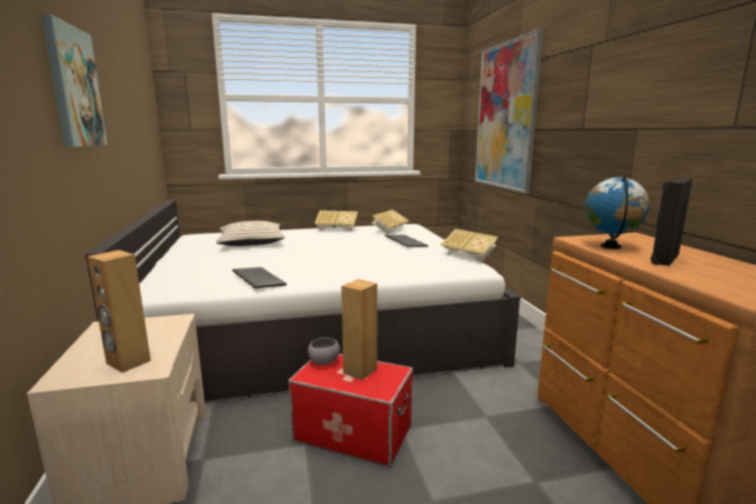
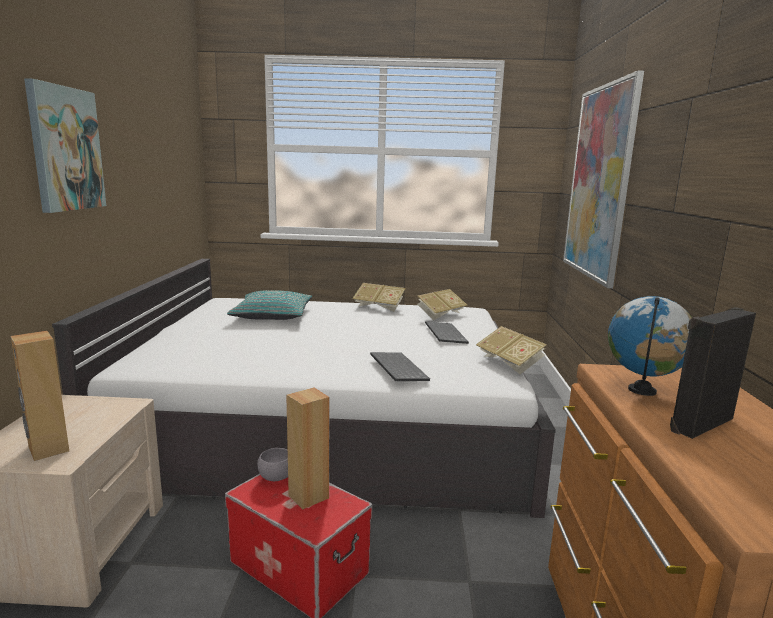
camera: 15 degrees right, 0 degrees up
(251, 242) = (272, 315): beige pillow -> turquoise pillow
(256, 279) = (239, 365): keyboard -> keyboard (396, 368)

